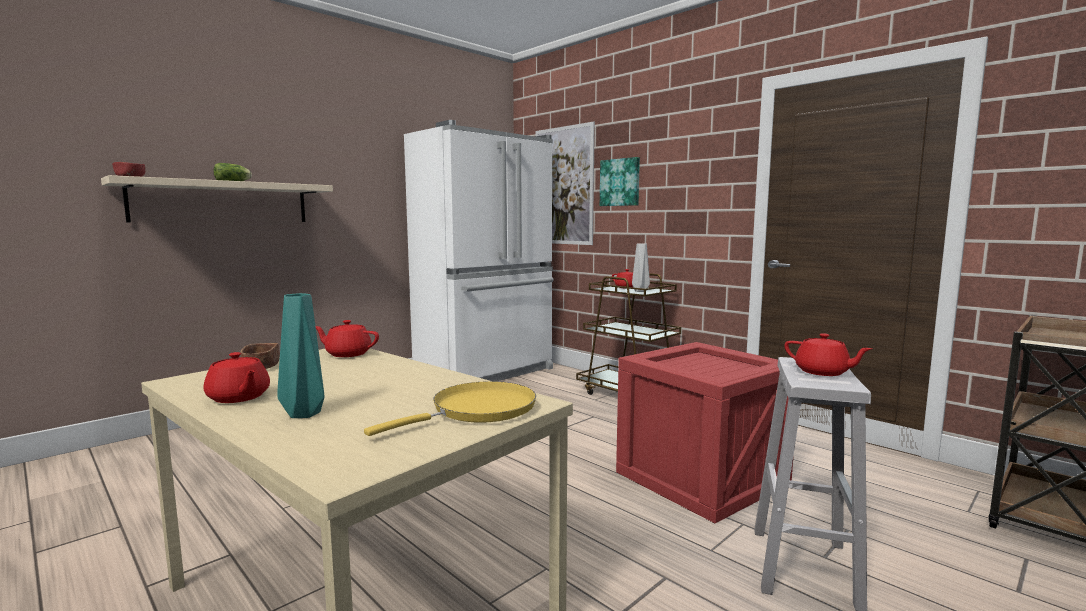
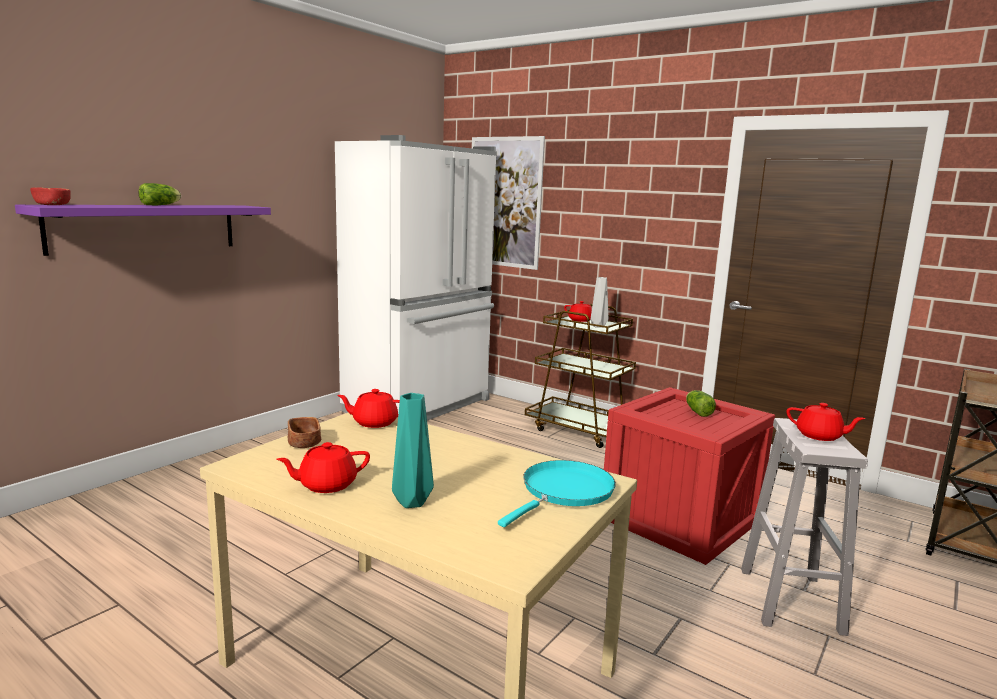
camera: 10 degrees left, 5 degrees up
(222, 202) = (146, 227): beige shelf -> purple shelf
(238, 397) = (326, 485): red teapot -> red teapot turned 120 degrees clockwise
(478, 410) = (564, 492): yellow frying pan -> turquoise frying pan
(620, 182) = (572, 206): picture -> none
(716, 362) = (697, 411): none -> lettuce

